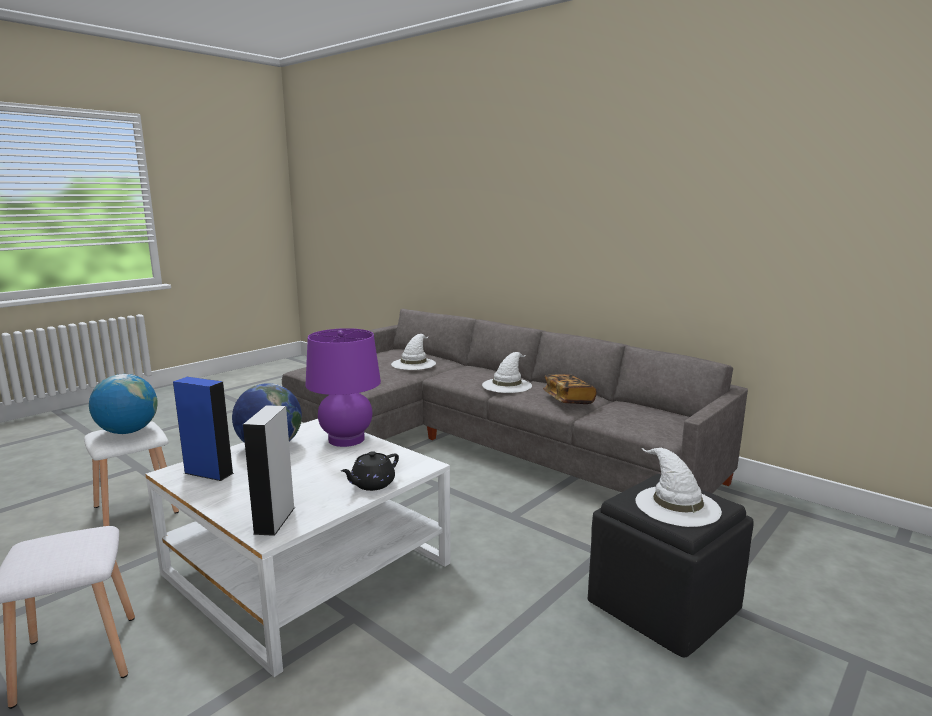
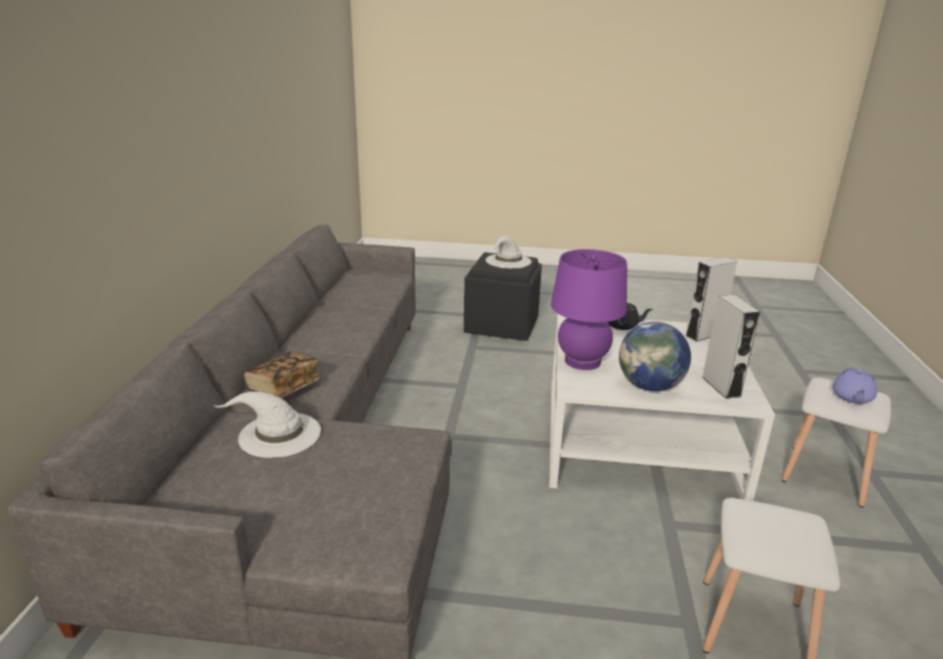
camera: 125 degrees left, 10 degrees up
(53, 546) = (852, 397): none -> purple teapot
(128, 431) = (775, 524): globe -> none
(208, 473) = (721, 386): blue speaker -> grey speaker
(507, 385) = (326, 347): white hat -> none
(568, 399) = (352, 311): book -> book (284, 388)

